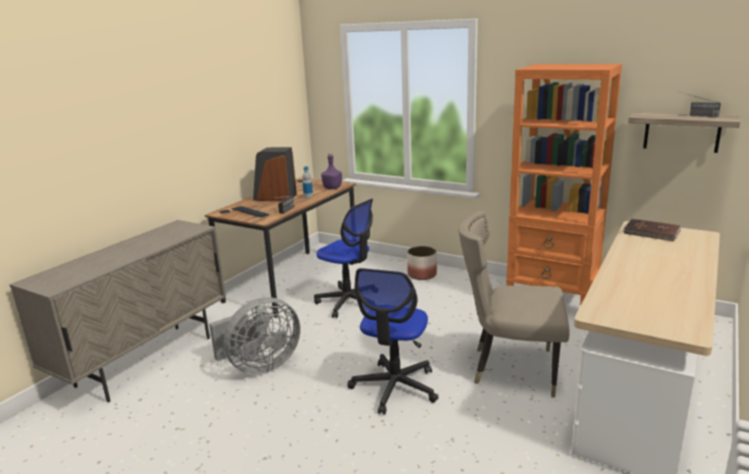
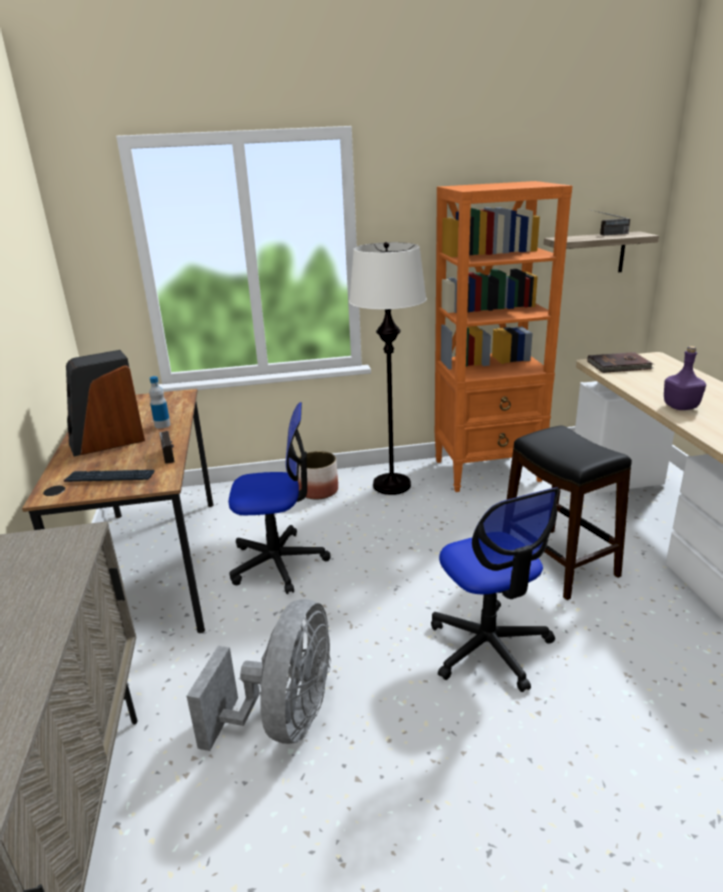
camera: 40 degrees left, 5 degrees up
(332, 188) = (176, 403): purple bottle -> purple bottle (681, 407)
(471, 286) = (392, 485): none -> white floor lamp
(510, 368) = (558, 562): beige chair -> black stool

